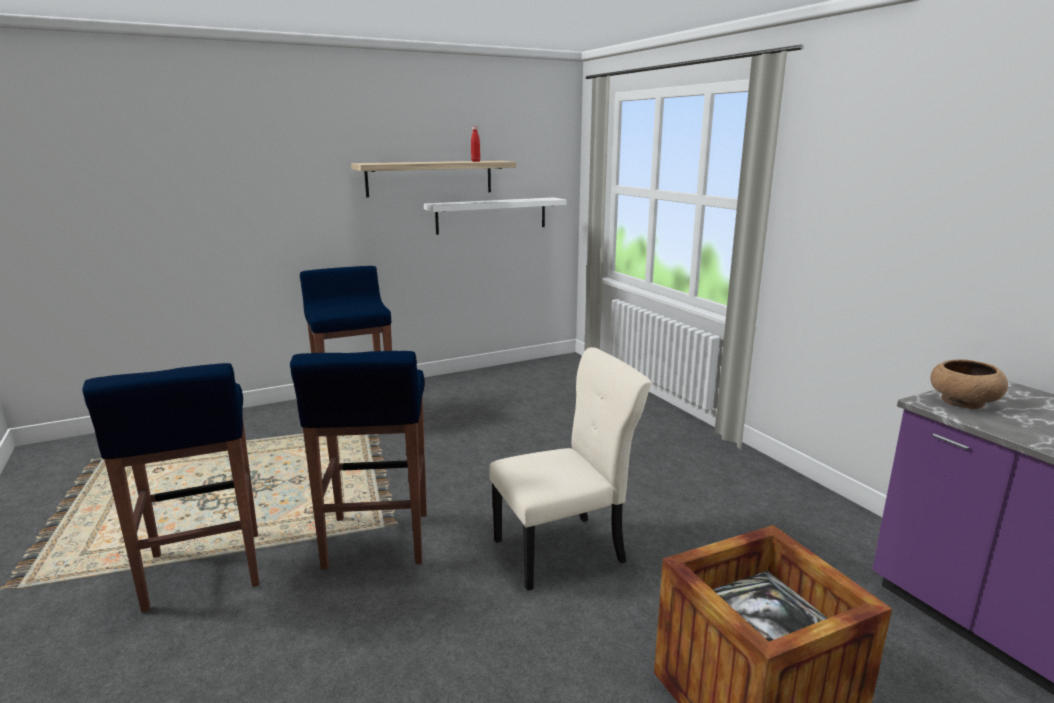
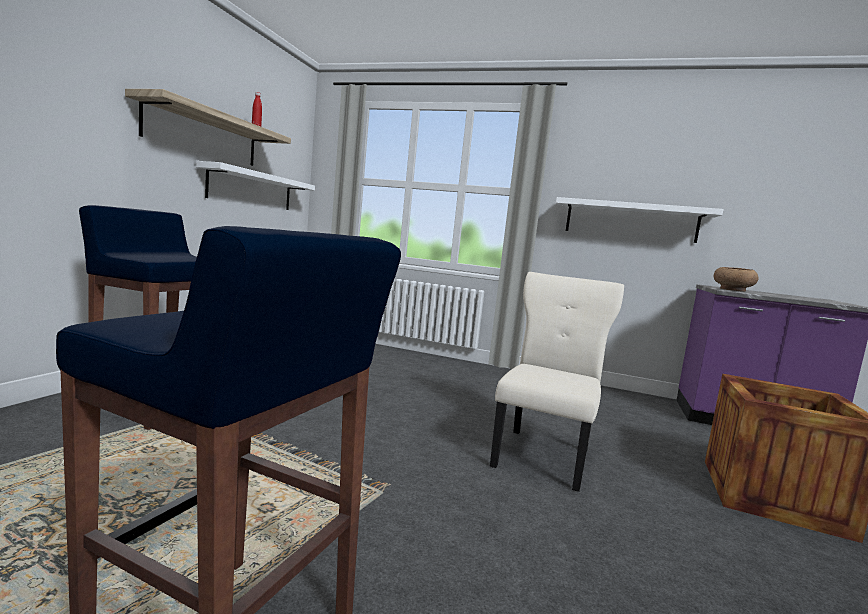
camera: 45 degrees left, 10 degrees down
(376, 541) = (399, 507): blue stool -> none
(894, 257) = (631, 221): none -> white shelf

